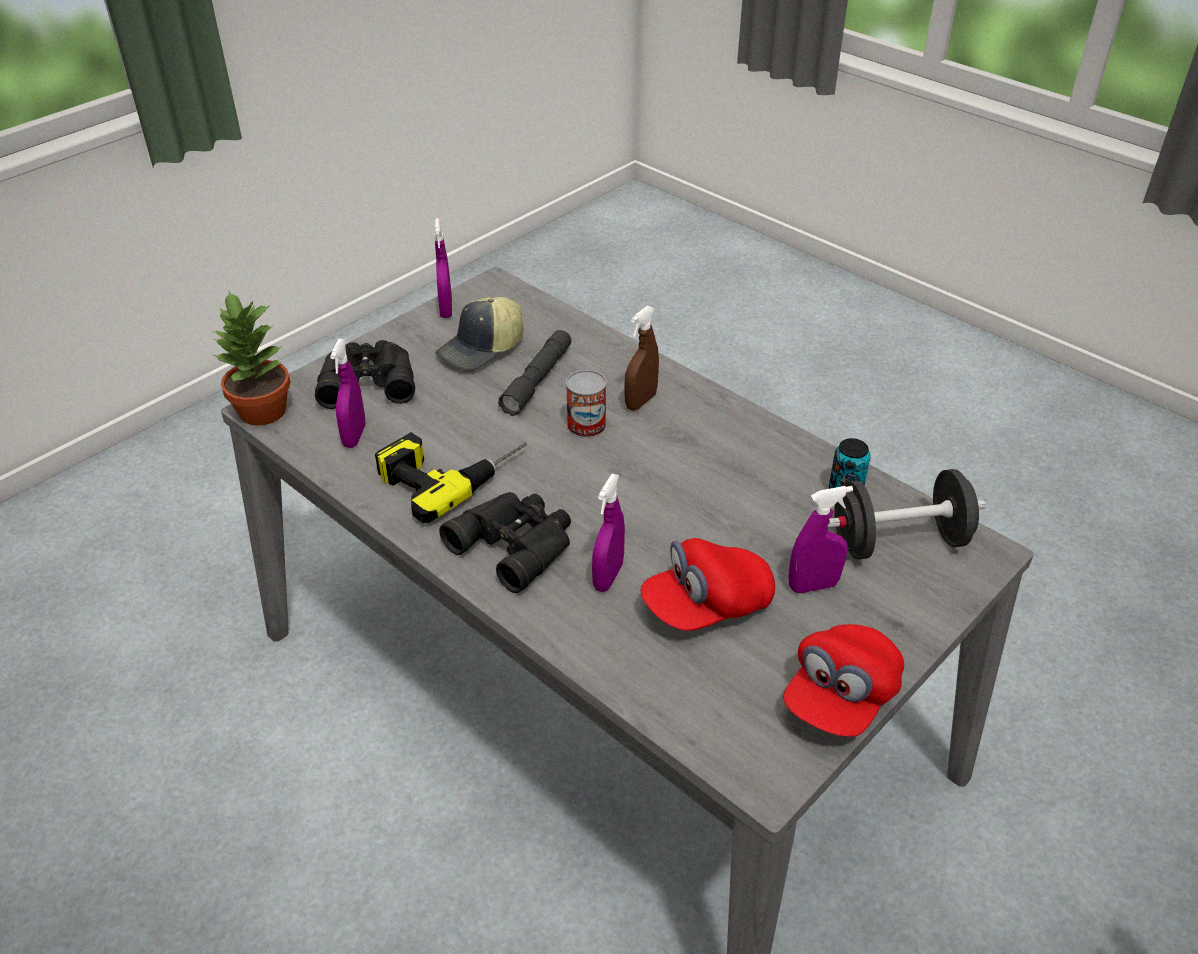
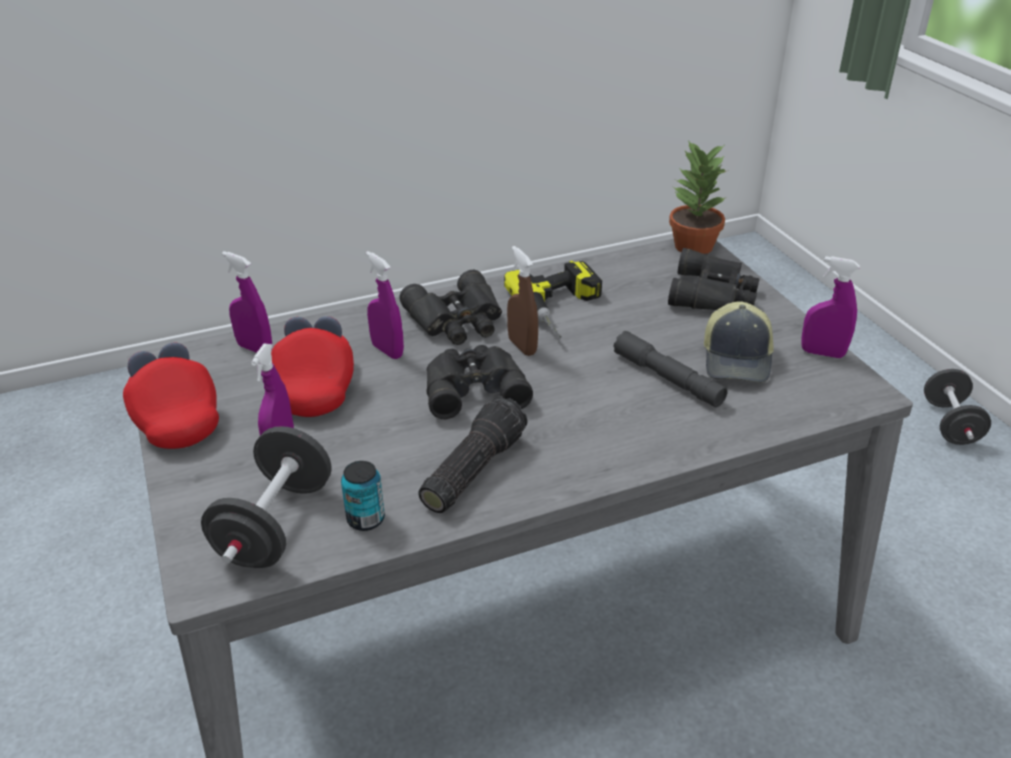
camera: 115 degrees right, 5 degrees down
(191, 442) = (950, 424): none -> black dumbbell
(354, 436) = (636, 277): purple spray bottle -> purple spray bottle (255, 348)
(482, 349) = (738, 359): cap -> cap turned 150 degrees counterclockwise
(586, 425) = (579, 389): can -> none
(628, 491) = (473, 387): none -> black binoculars
(640, 401) = (597, 432): brown spray bottle -> brown spray bottle (522, 346)
(740, 454) = (471, 469): none -> flashlight

